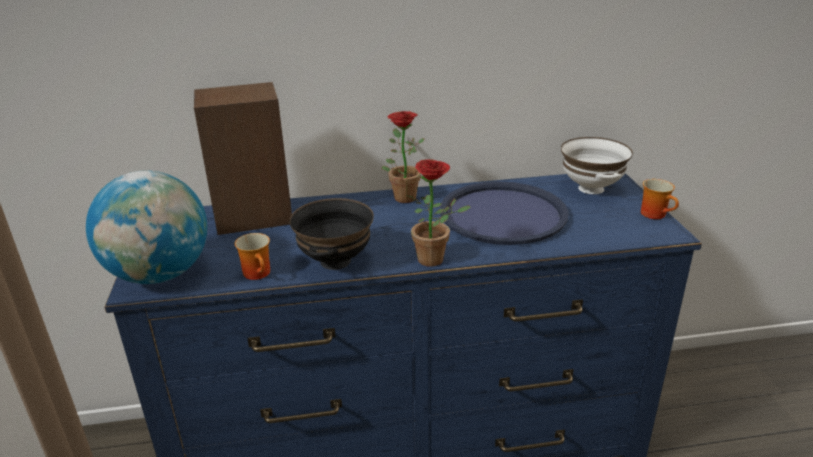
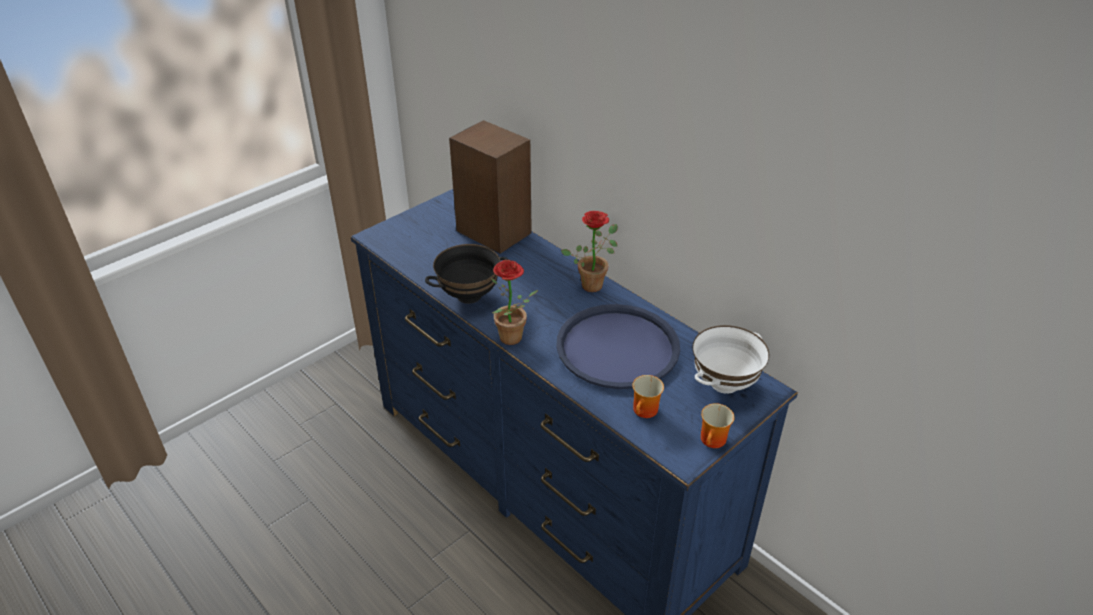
camera: 55 degrees right, 10 degrees up
(160, 274) = (394, 236): globe -> none
(260, 273) = (427, 272): mug -> mug (646, 412)

